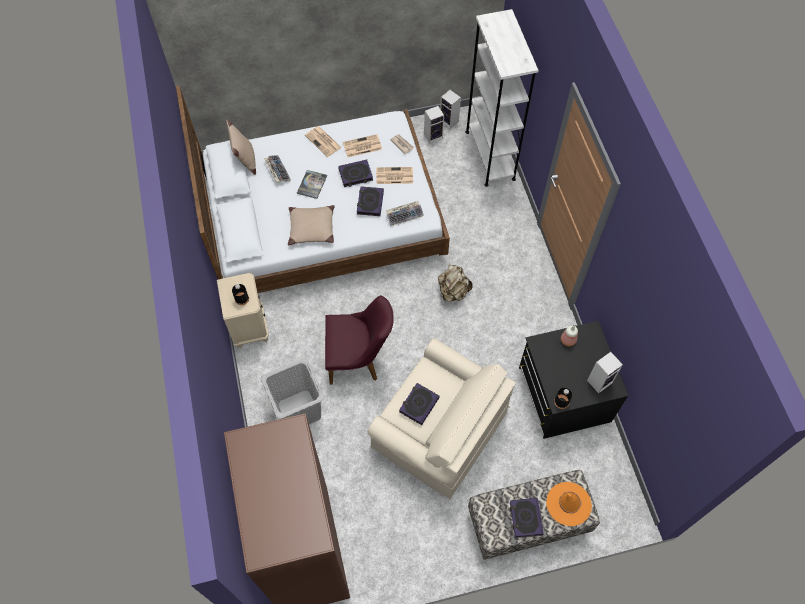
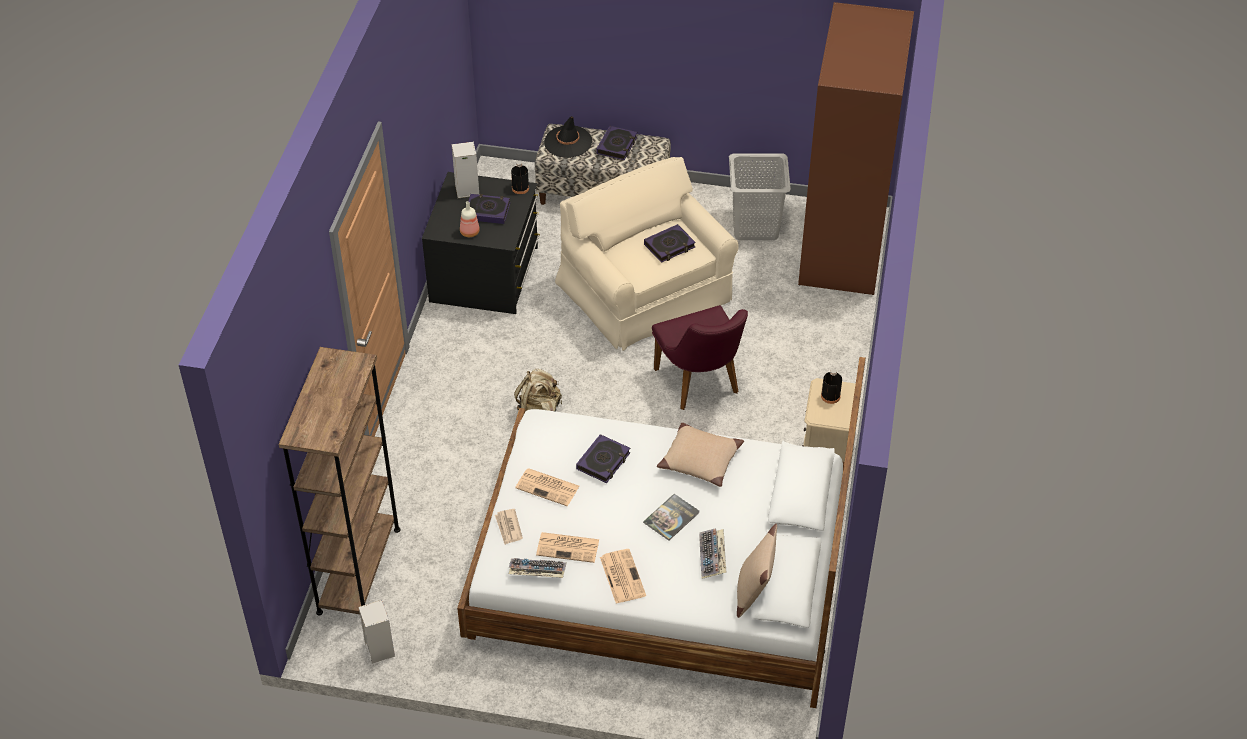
camera: 155 degrees left, 15 degrees down
(299, 410) = (798, 361): grey laundry basket -> grey laundry basket (755, 226)
(355, 175) = (601, 508): book -> book (487, 211)
(359, 359) = (700, 385): purple chair -> purple chair turned 135 degrees counterclockwise
(404, 215) = (566, 431): keyboard -> keyboard (536, 572)
(433, 136) = (420, 634): speaker -> none
(490, 155) = (359, 570): white bookcase -> brown bookcase
(568, 503) = (568, 142): orange hat -> black hat

